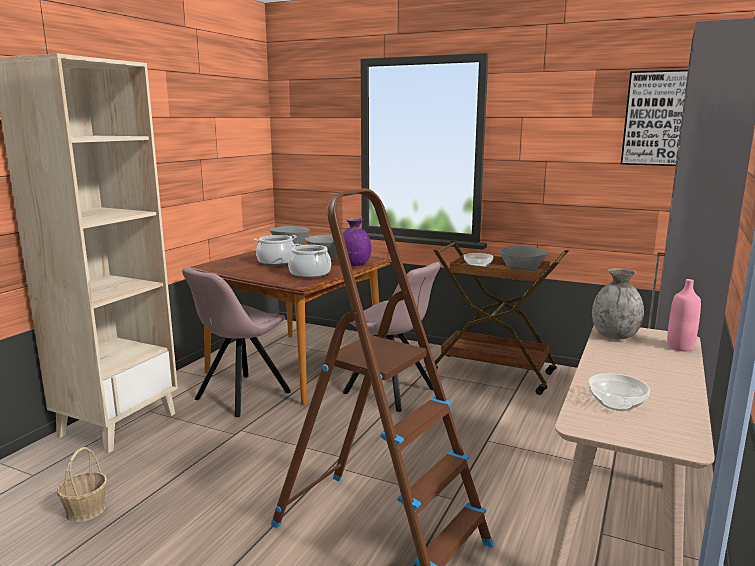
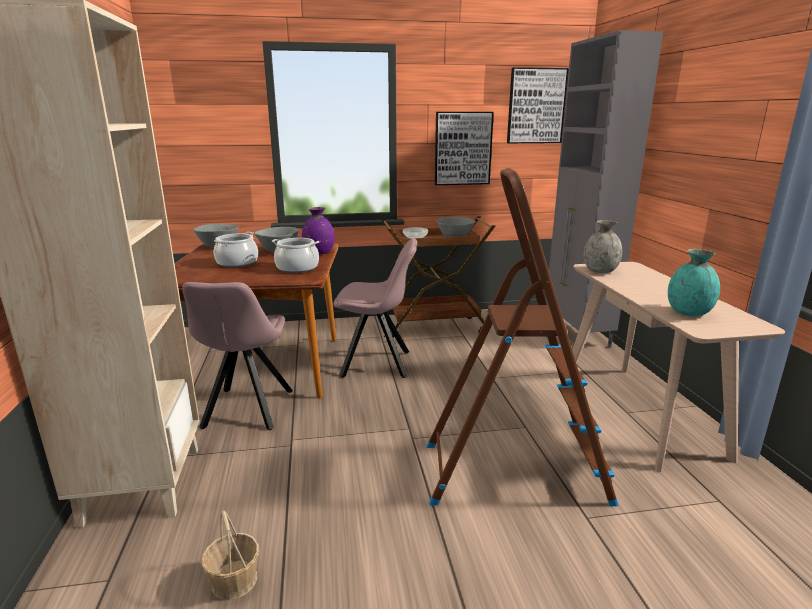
camera: 35 degrees left, 5 degrees up
(561, 168) = (462, 148): none -> picture
(617, 404) = (689, 312): bowl -> turquoise vase
(680, 347) = (643, 270): pink bottle -> none

